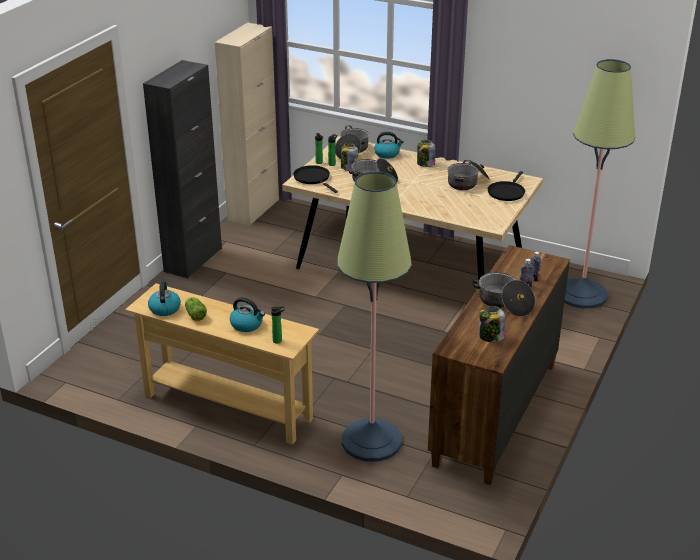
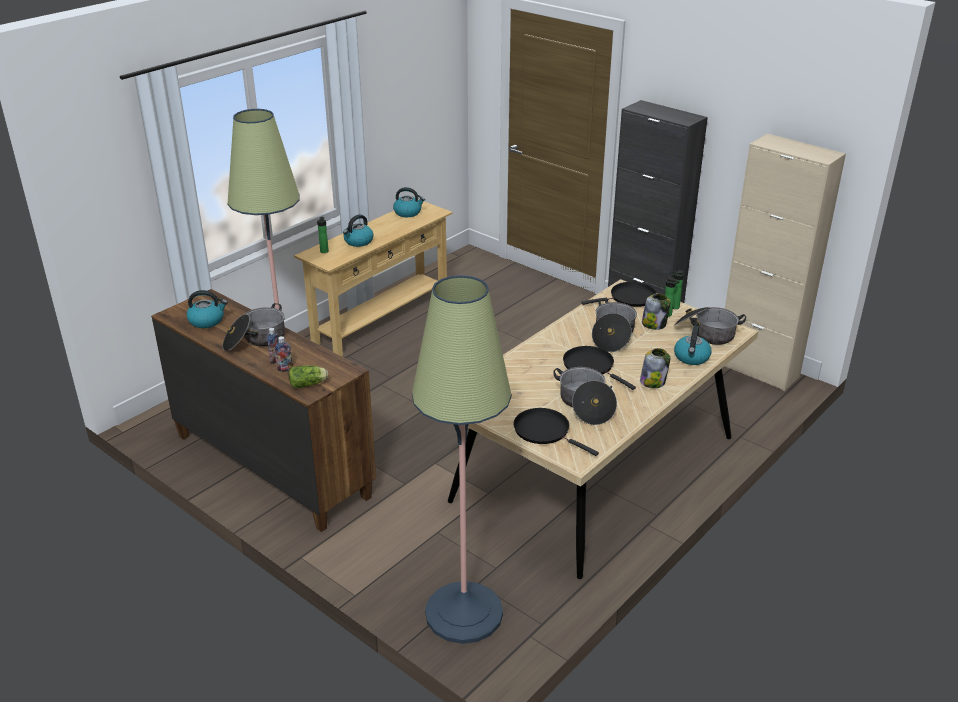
camera: 105 degrees right, 0 degrees up
(195, 314) = (390, 223): lettuce -> lettuce (309, 384)
(419, 184) = (591, 366): none -> black frying pan
(490, 337) = (207, 321): jar -> kettle

